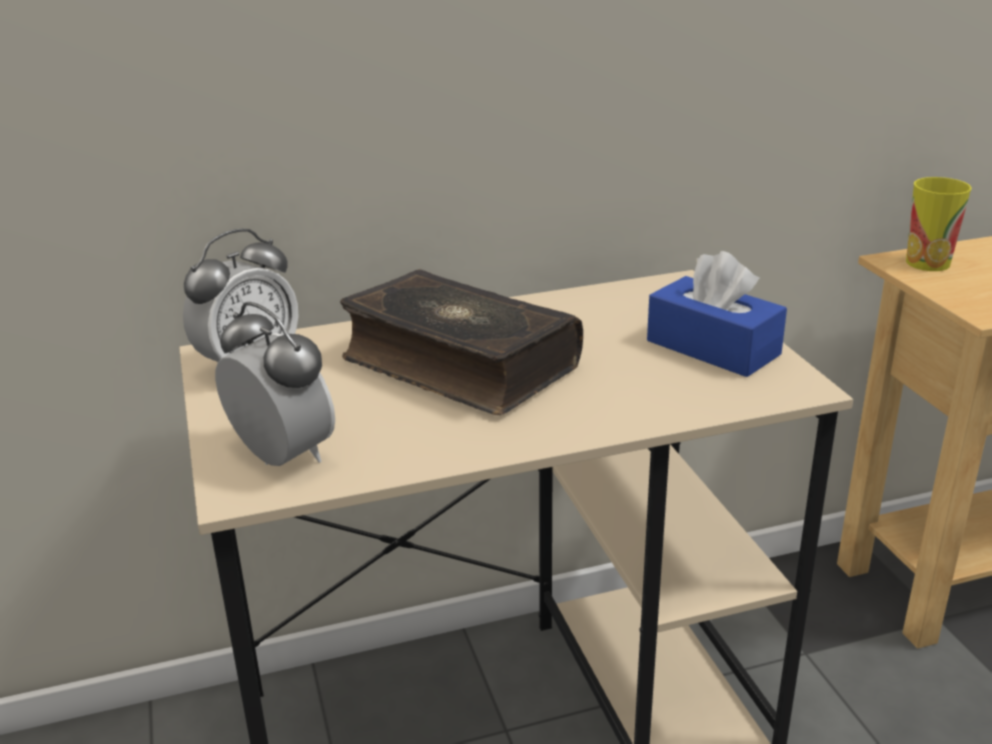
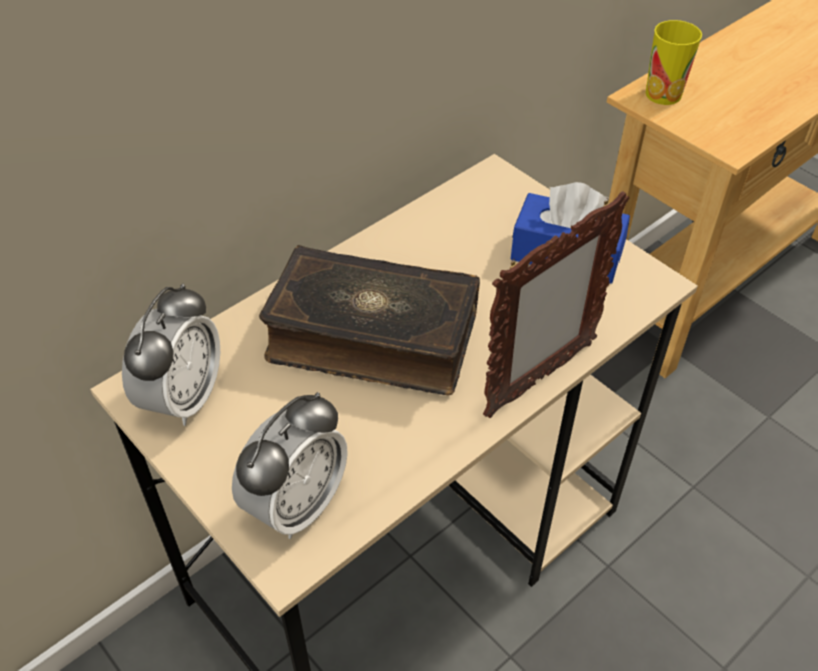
camera: 25 degrees left, 20 degrees up
(282, 457) = (297, 505): alarm clock -> alarm clock turned 105 degrees clockwise
(605, 428) = (539, 379): none -> picture frame

